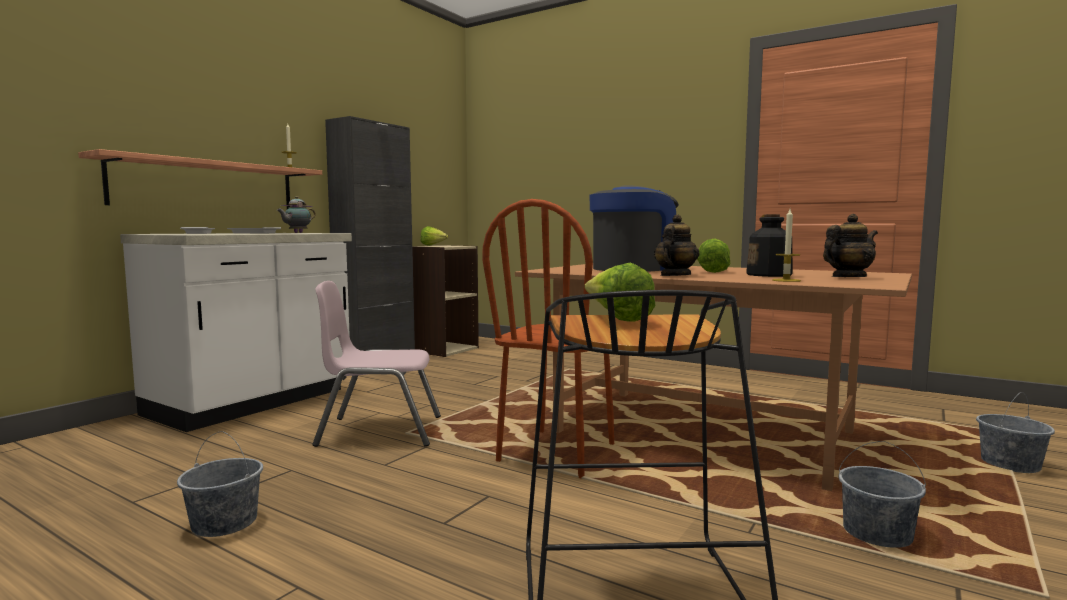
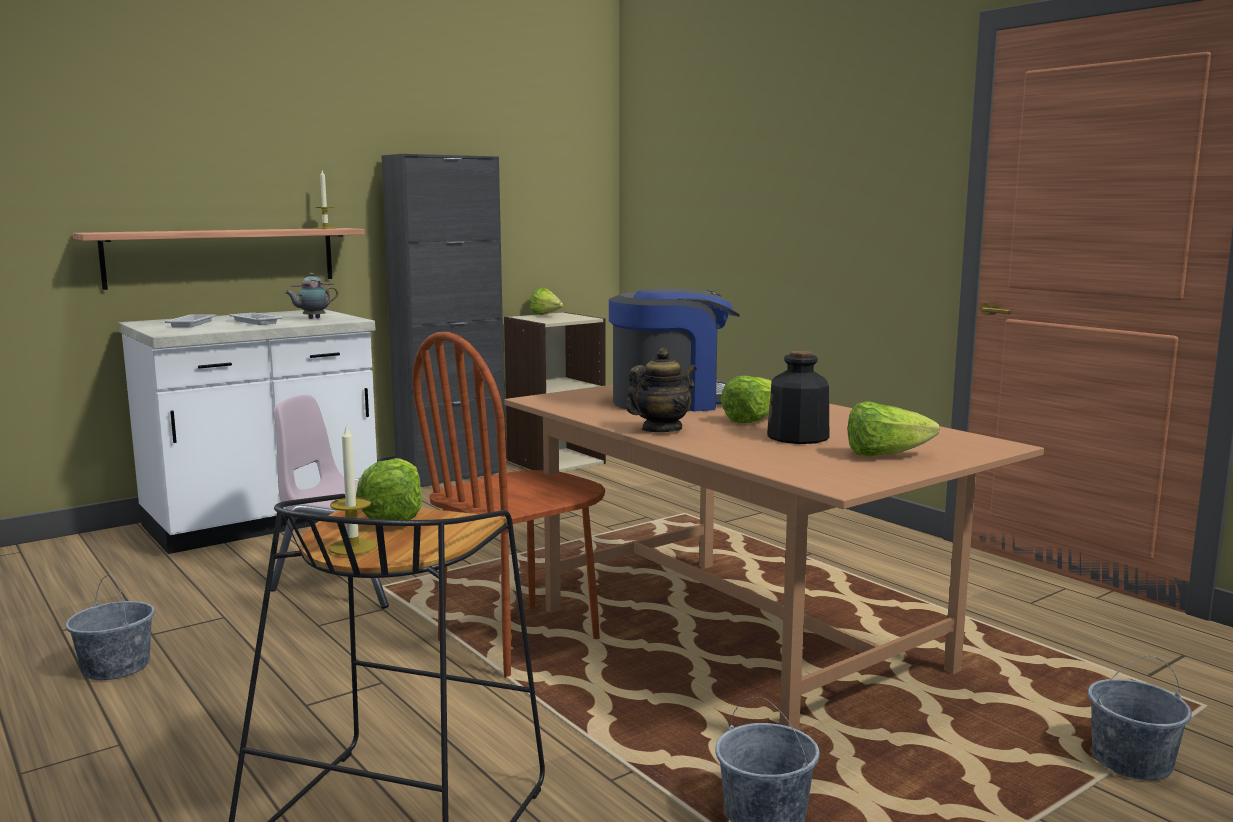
camera: 20 degrees right, 5 degrees up
(786, 280) = (766, 457): candle -> candle (353, 547)
(848, 277) = (885, 455): teapot -> lettuce

